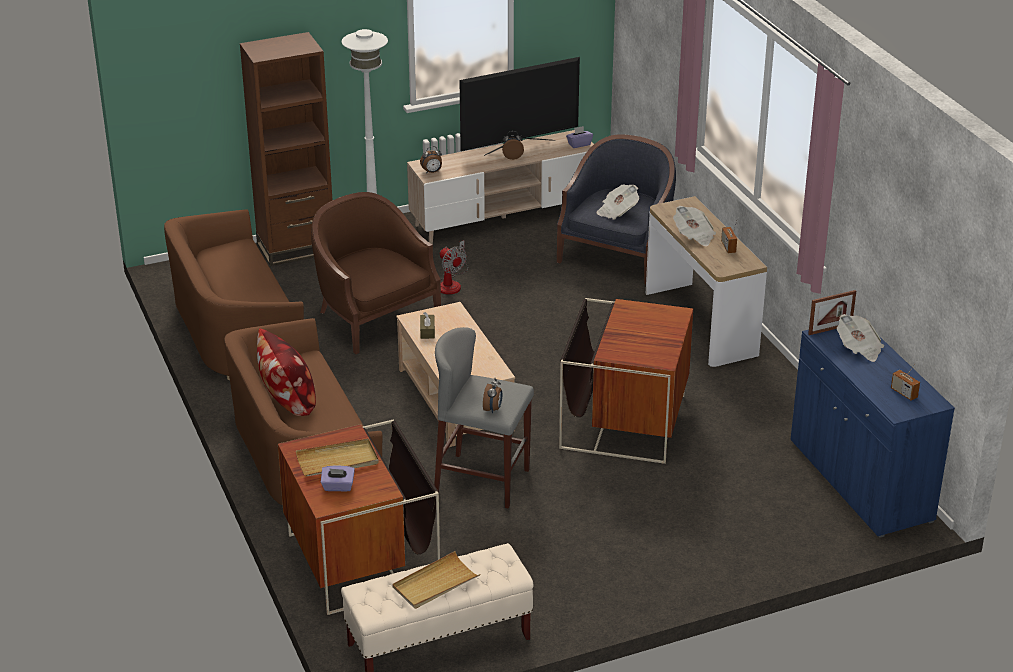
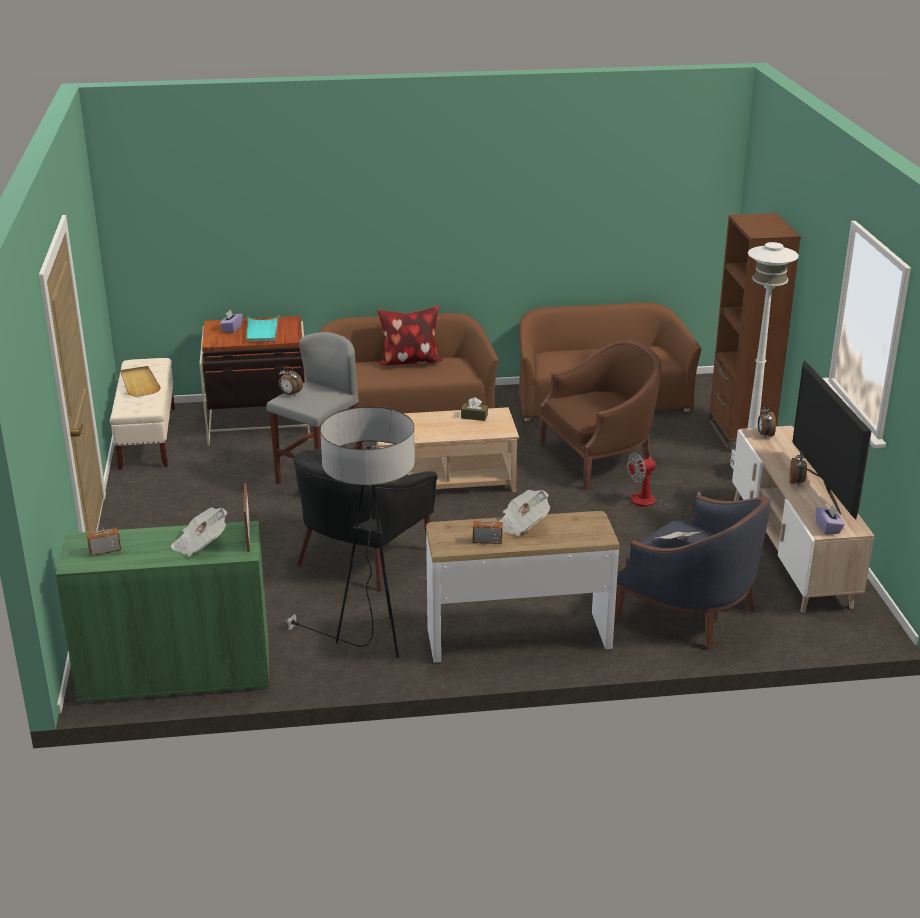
camera: 105 degrees right, 5 degrees down
(337, 461) = (262, 331): beige tray -> turquoise tray
(624, 422) = (361, 556): side table -> black armchair
(752, 391) = (370, 643): none -> floor lamp
(860, 481) = (176, 674): blue cabinet -> green cabinet

